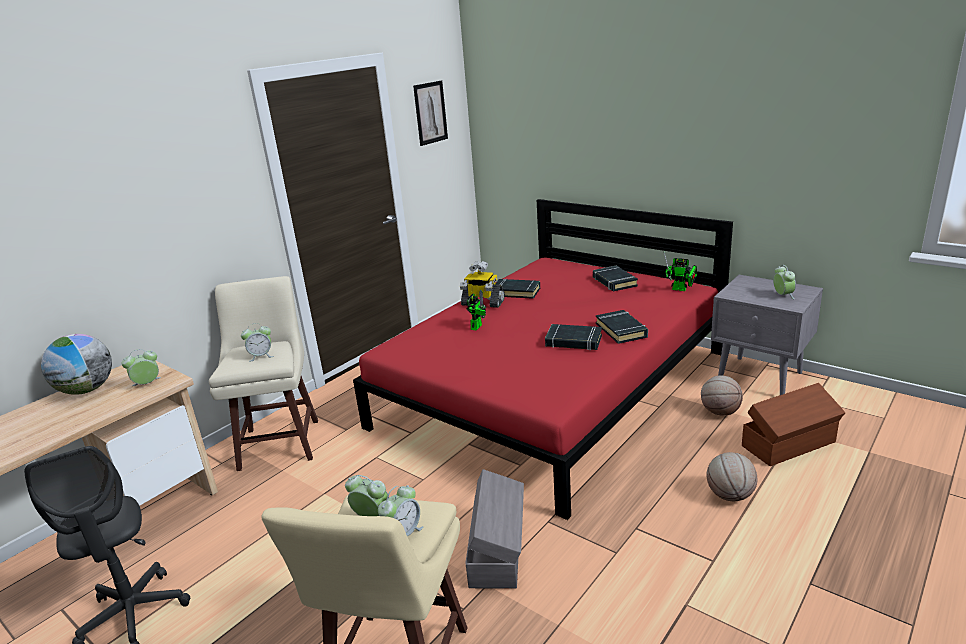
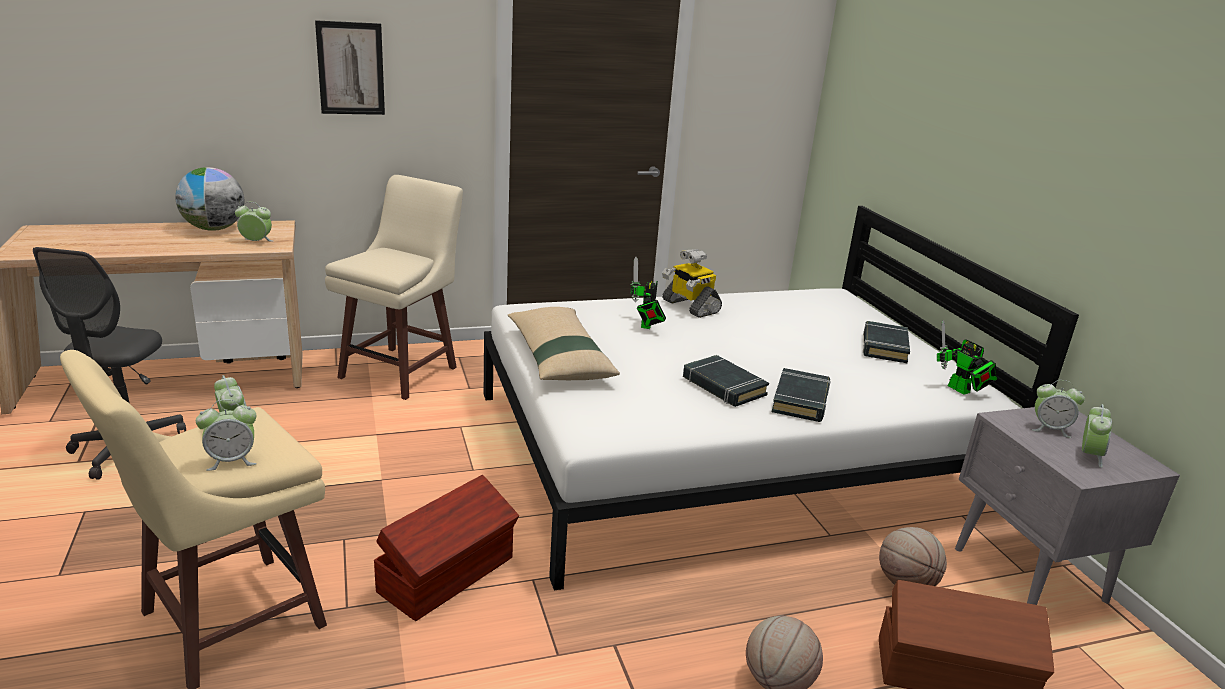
camera: 30 degrees right, 0 degrees up
(261, 356) = (389, 262): alarm clock -> alarm clock (1049, 429)
(430, 113) = (757, 52): picture -> picture (351, 68)
(458, 369) = (558, 357): none -> beige pillow
(477, 326) = (646, 326): toy robot -> toy robot turned 135 degrees clockwise
(497, 549) = (449, 575): grey storage box -> brown storage box
(516, 292) = (745, 310): black book -> none
(554, 388) = (727, 452): red bed -> white bed

